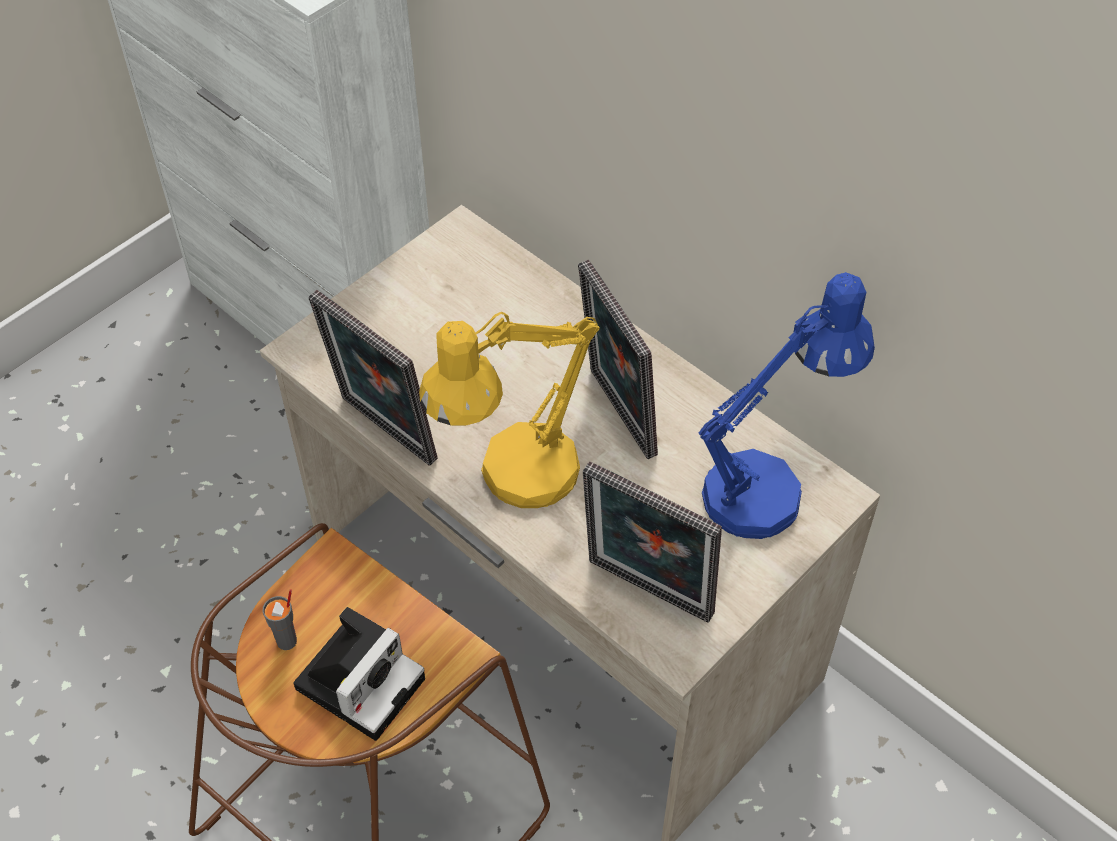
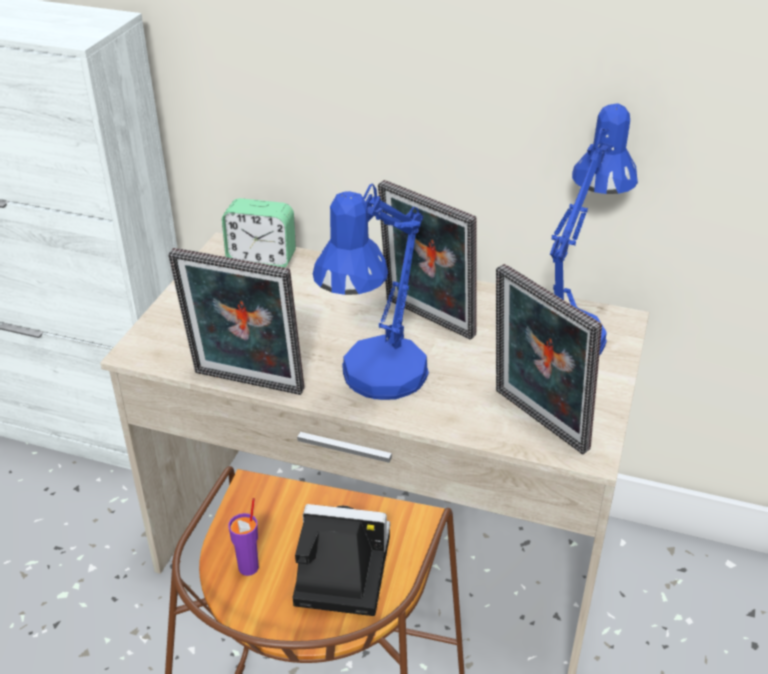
camera: 25 degrees left, 15 degrees down
(287, 641) = (249, 567): grey cup -> purple cup
(362, 679) = (338, 570): camera -> camera turned 90 degrees counterclockwise
(489, 263) = (261, 259): none -> alarm clock
(513, 480) = (376, 383): yellow table lamp -> blue table lamp
(646, 594) = (535, 422): picture frame -> picture frame turned 45 degrees clockwise

